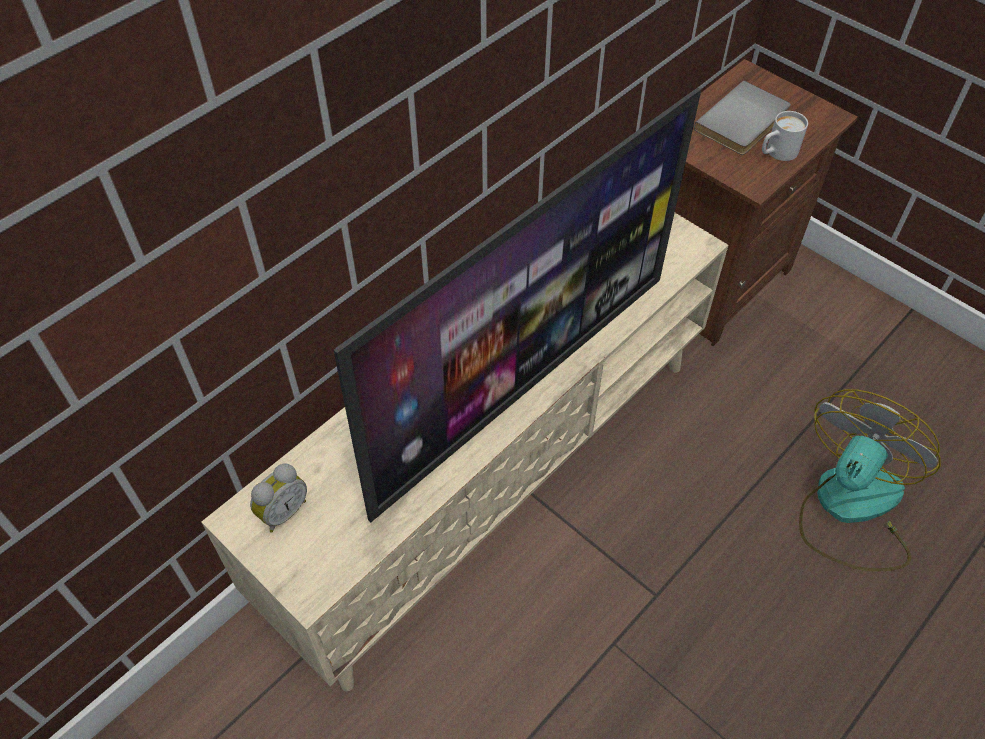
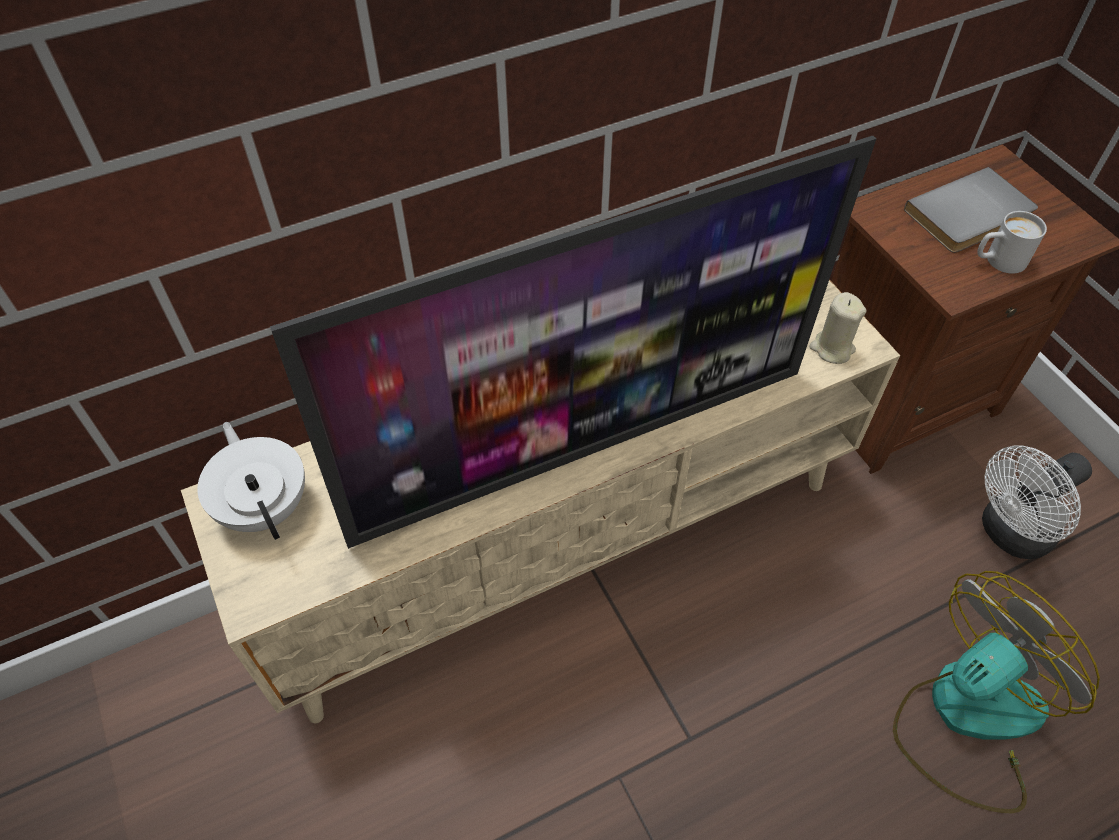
camera: 20 degrees right, 0 degrees up
(282, 511) = (265, 506): alarm clock -> white teapot
(677, 253) = (832, 348): none -> beige candle
(830, 362) = (1009, 534): none -> white fan

